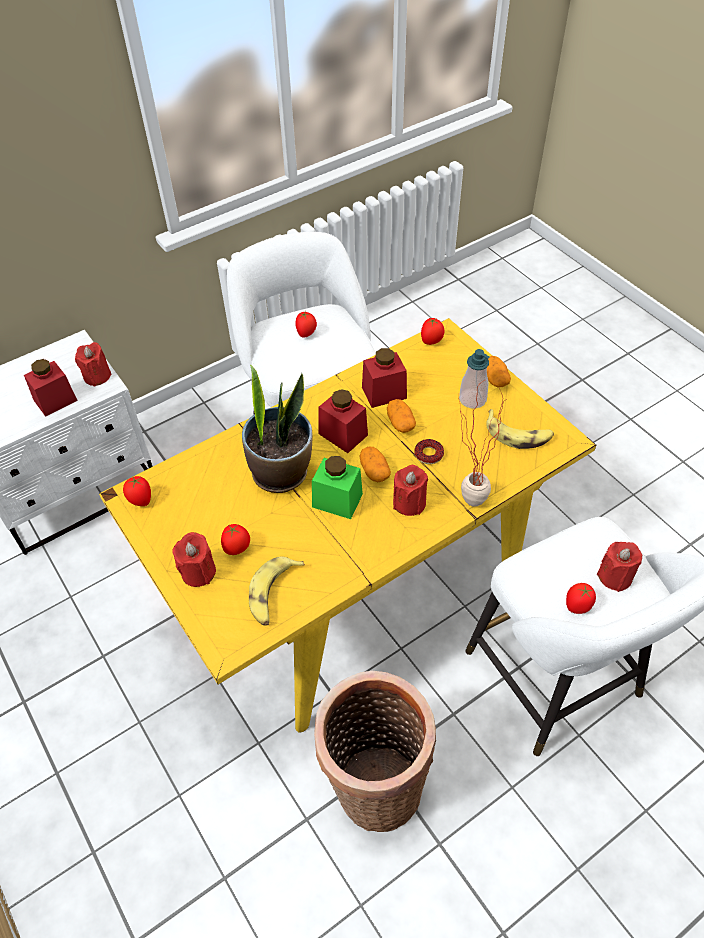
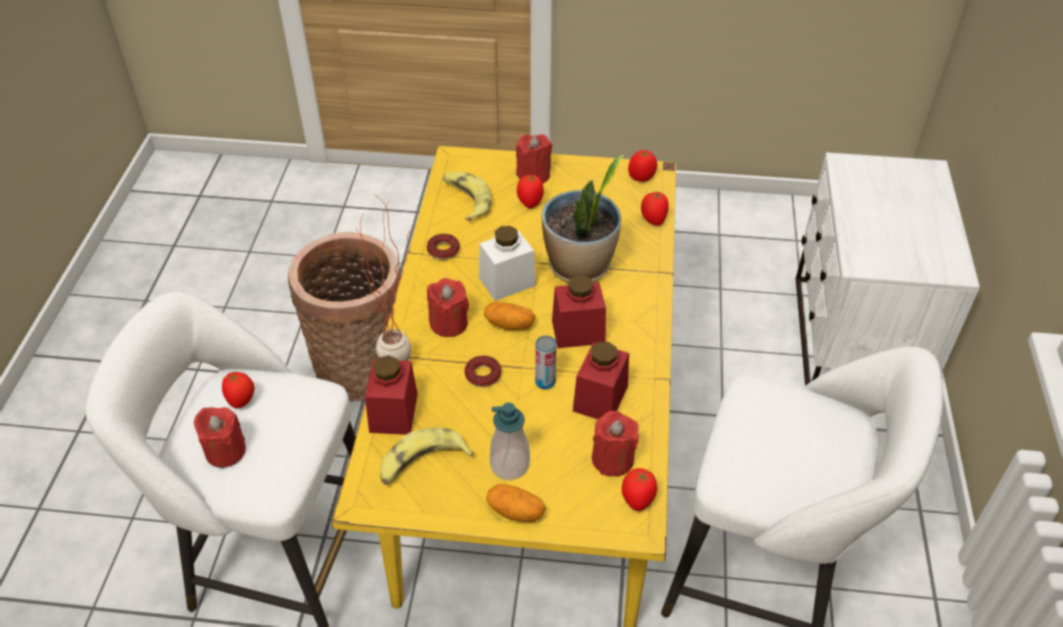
camera: 130 degrees right, 5 degrees down
(55, 400) = (867, 225): red jar -> red jar (393, 413)
(97, 376) = (882, 264): red candle -> red candle (612, 459)
(306, 334) = (801, 448): tomato -> tomato (653, 220)
(337, 500) = (507, 281): green jar -> white jar
(345, 562) = (443, 250): none -> donut
(400, 423) = (545, 382): potato -> can

